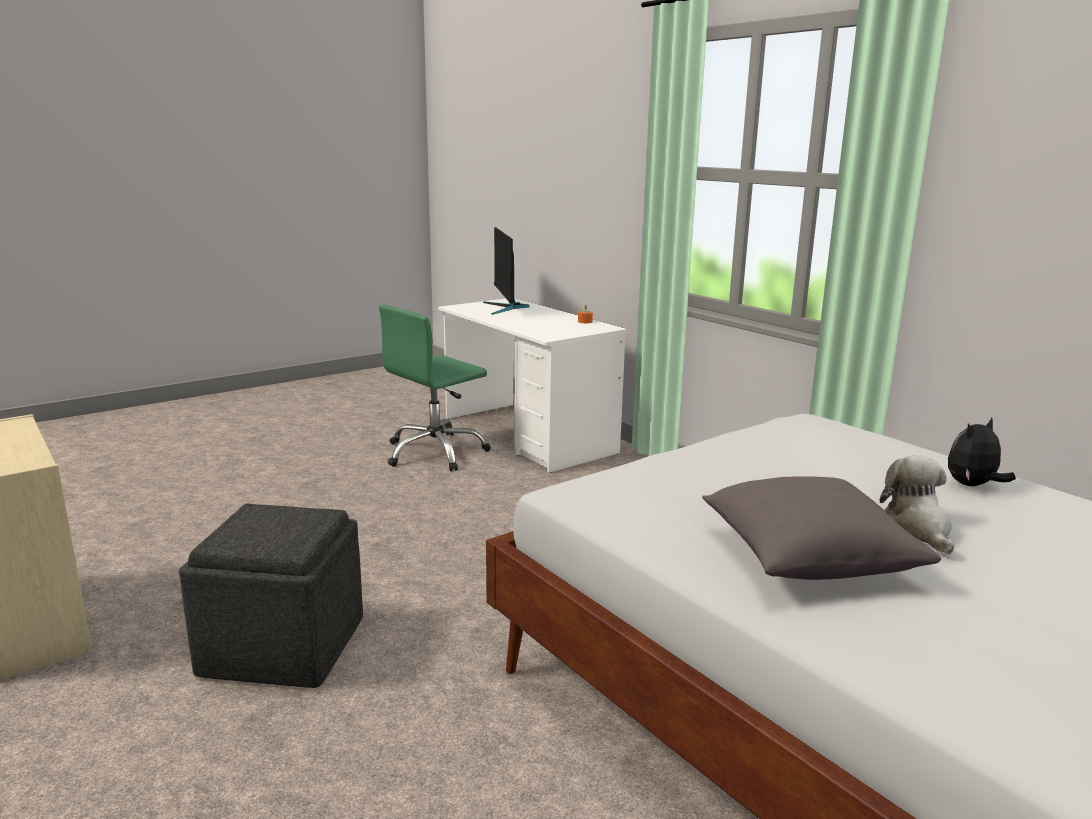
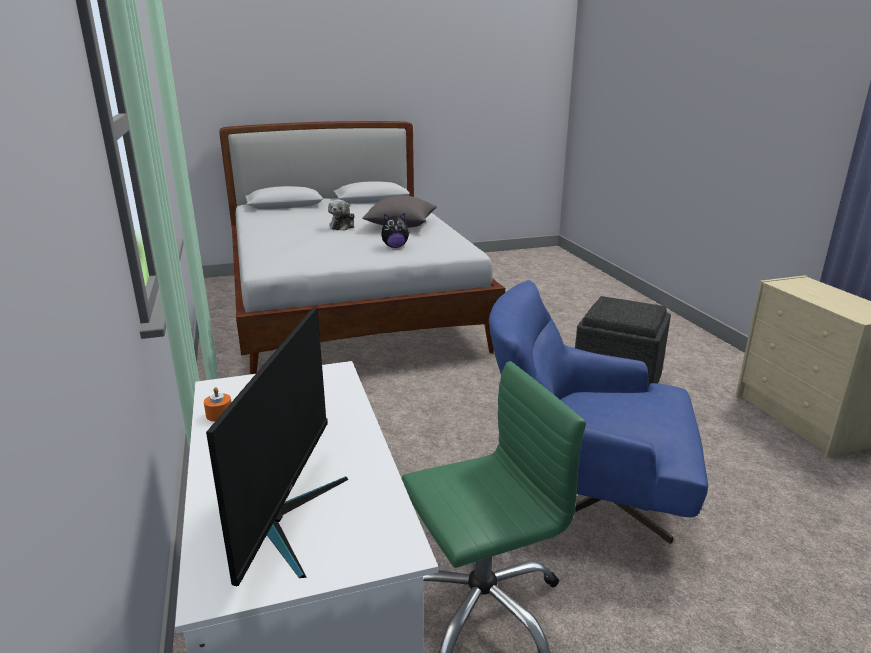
camera: 160 degrees left, 5 degrees up
(361, 509) = (585, 496): none -> blue armchair
(972, 485) = (278, 234): plush toy -> plush toy (395, 247)

